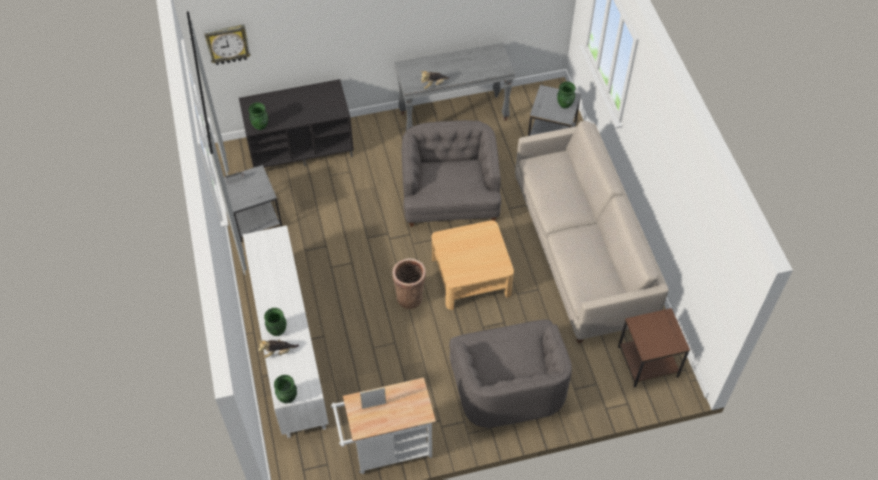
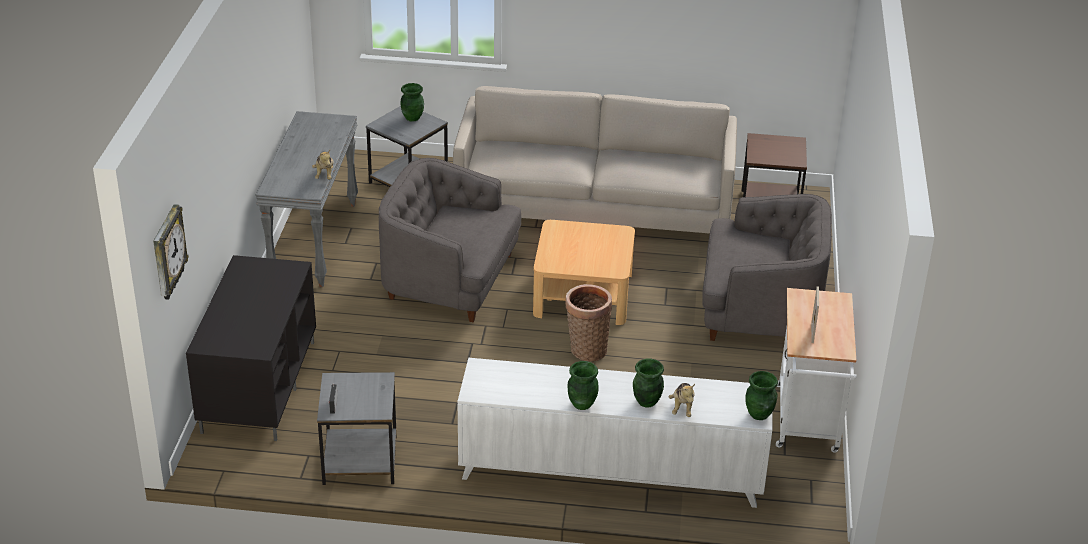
camera: 70 degrees left, 20 degrees down
(260, 126) = (262, 343): green vase -> green vase (582, 404)

